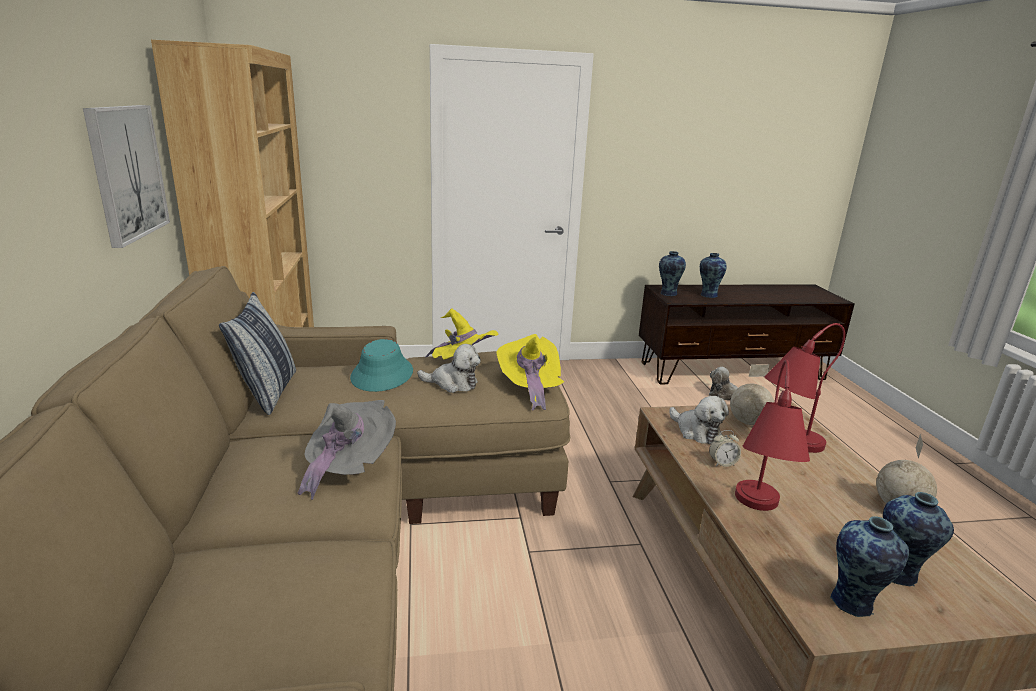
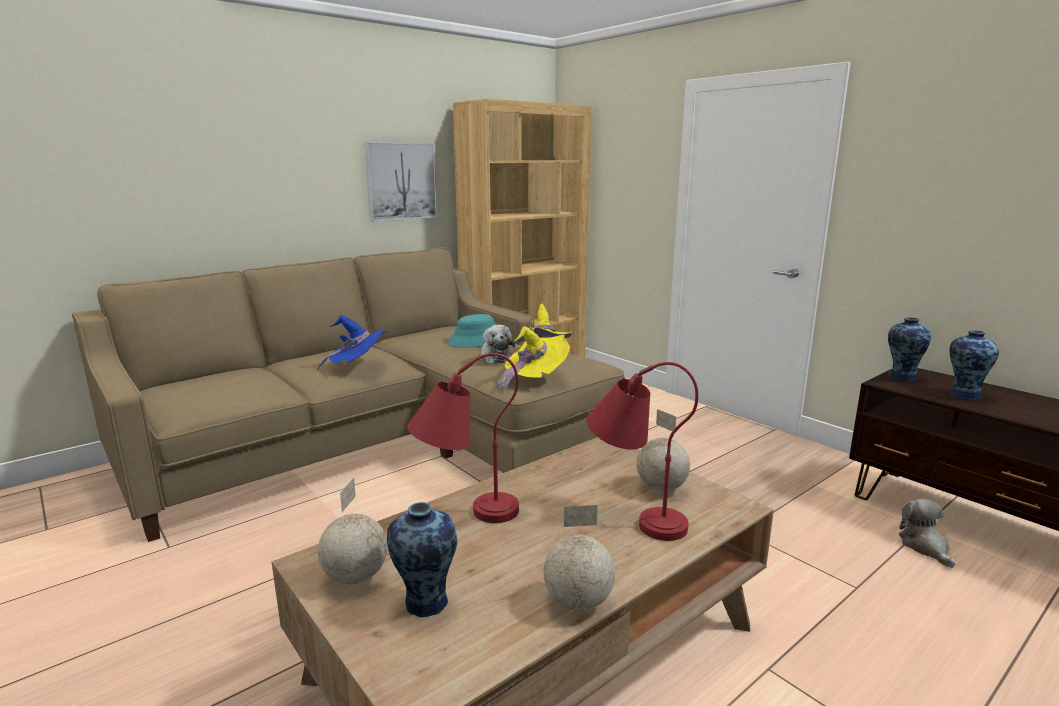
camera: 60 degrees right, 5 degrees down
(268, 393) = (420, 331): pillow -> none
(348, 466) = (358, 367): grey hat -> blue hat
(696, 431) = (593, 465): plush toy -> none
(722, 463) = (544, 486): alarm clock -> none
(854, 603) = (355, 577): vase -> globe

